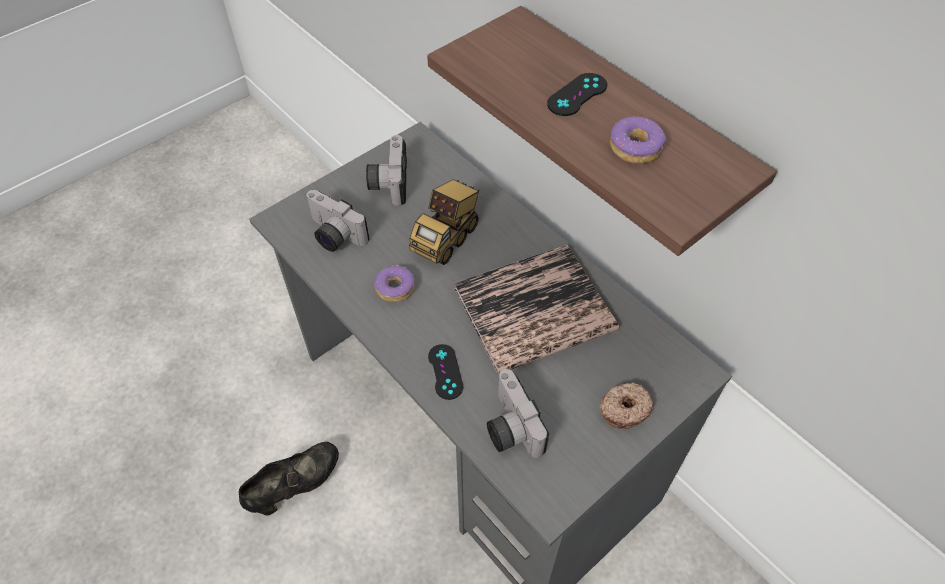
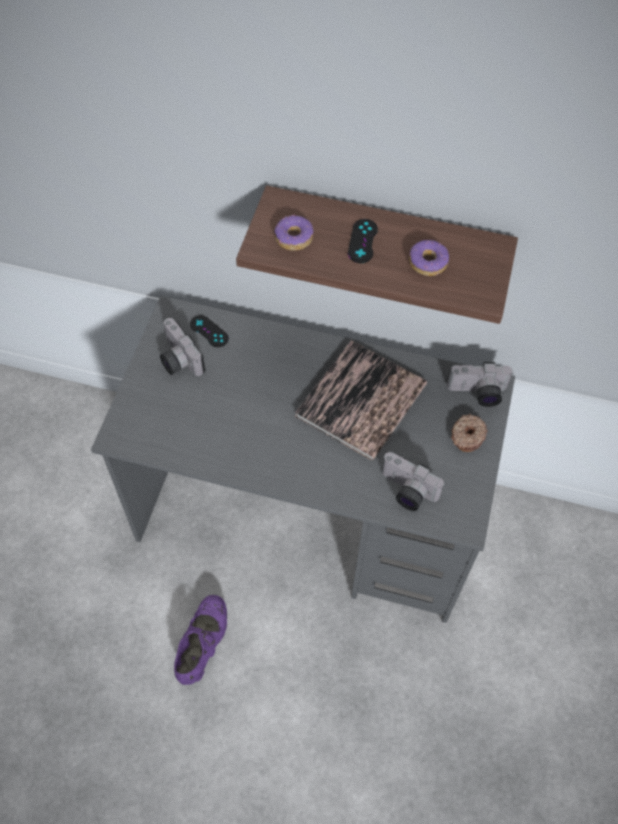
camera: 35 degrees left, 5 degrees up
(295, 485) = (203, 644): black shoe -> purple shoe
(333, 235) = (171, 426): camera -> camera (477, 394)
(395, 288) = (252, 440): donut -> donut (293, 238)
(445, 371) = (336, 479): black game controller -> black game controller (209, 331)
(447, 237) = (259, 381): toy truck -> none

